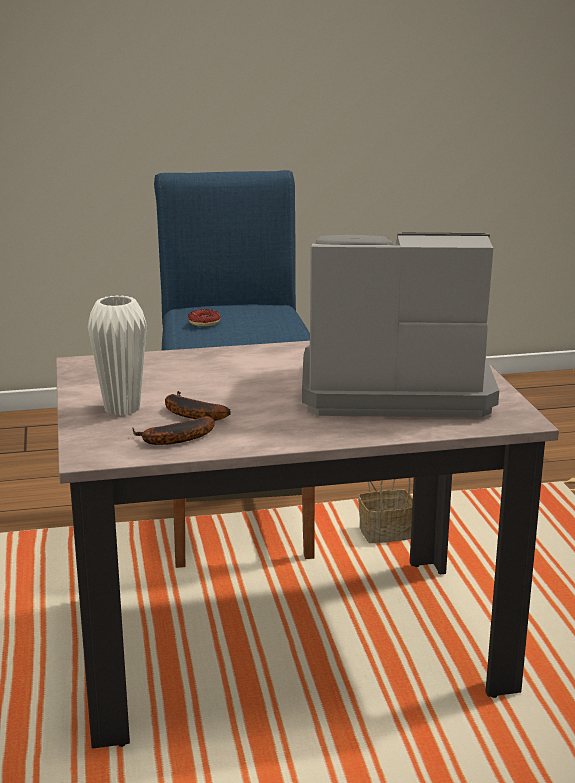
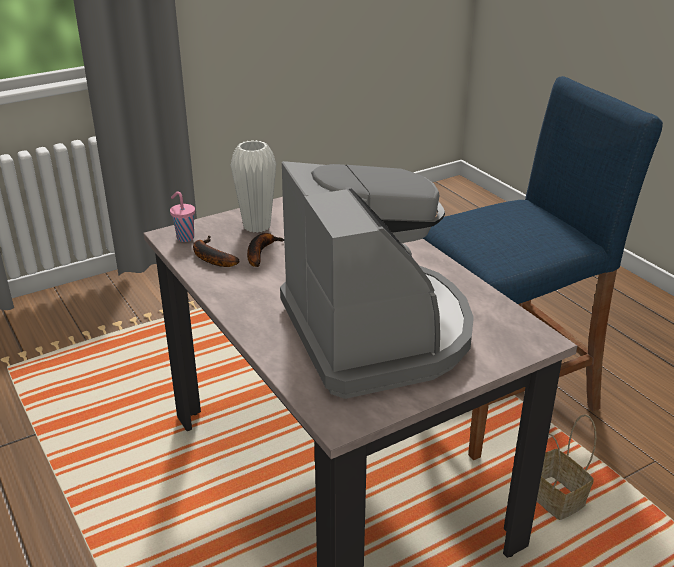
camera: 70 degrees right, 10 degrees up
(106, 449) = (184, 238): none -> pink cup
(204, 322) = (484, 217): donut -> none

